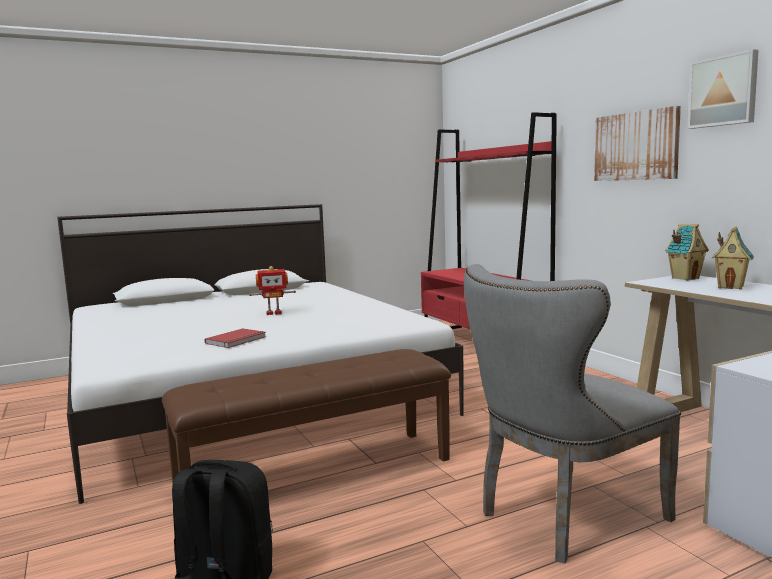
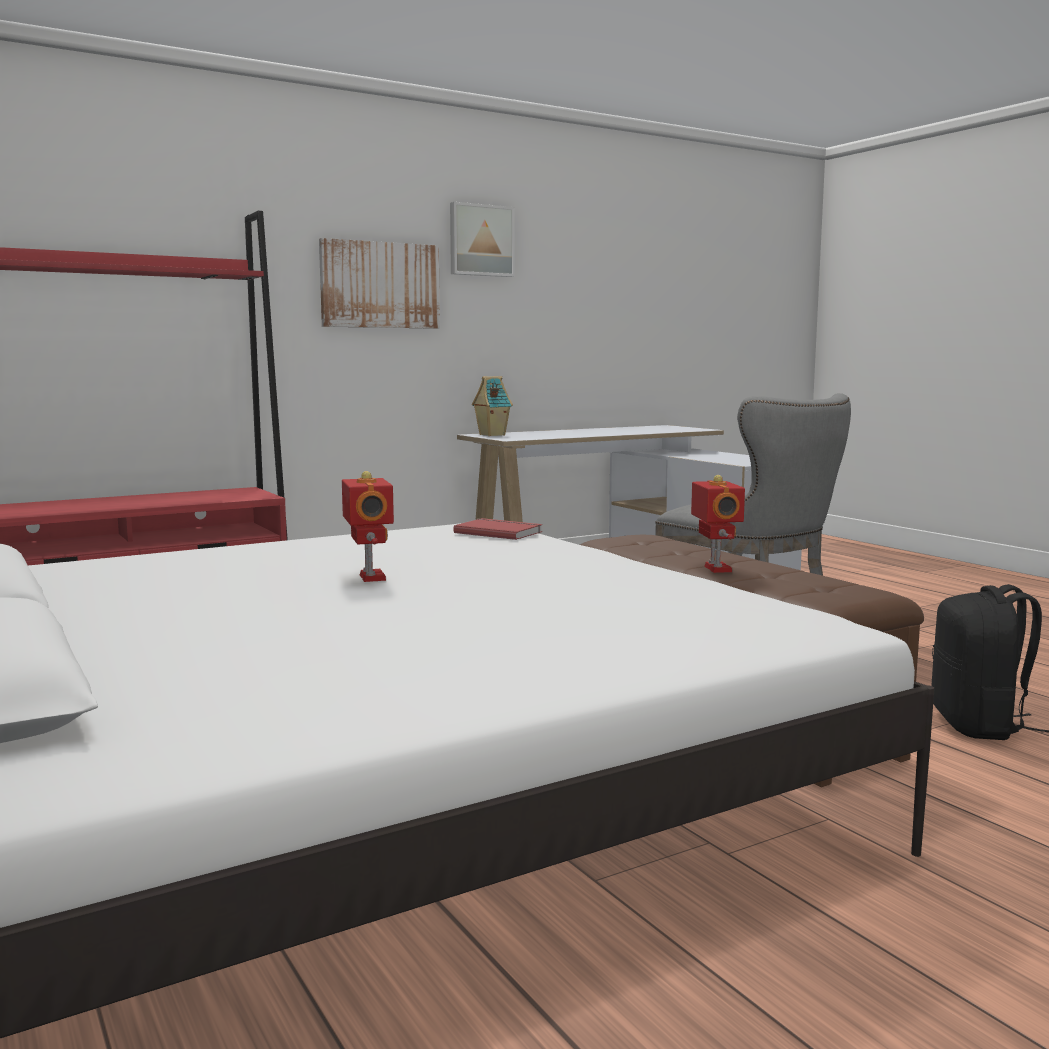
camera: 95 degrees left, 0 degrees up
(237, 340) = (616, 578): red book -> red book (499, 532)
(292, 370) = (715, 569): none -> toy robot
(731, 287) = (549, 433): toy house -> none

